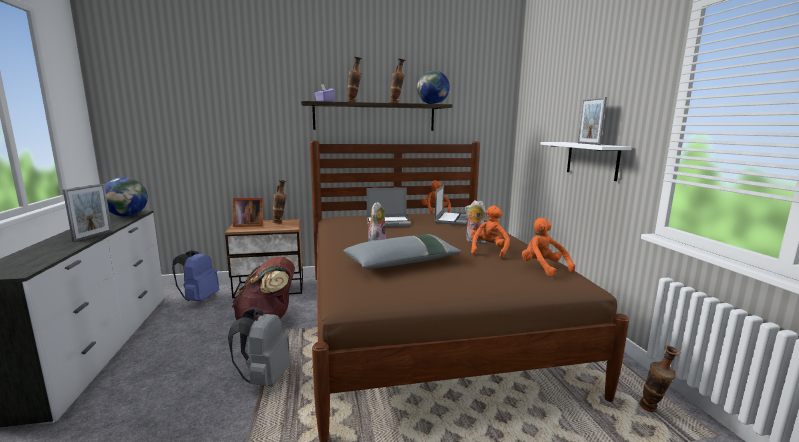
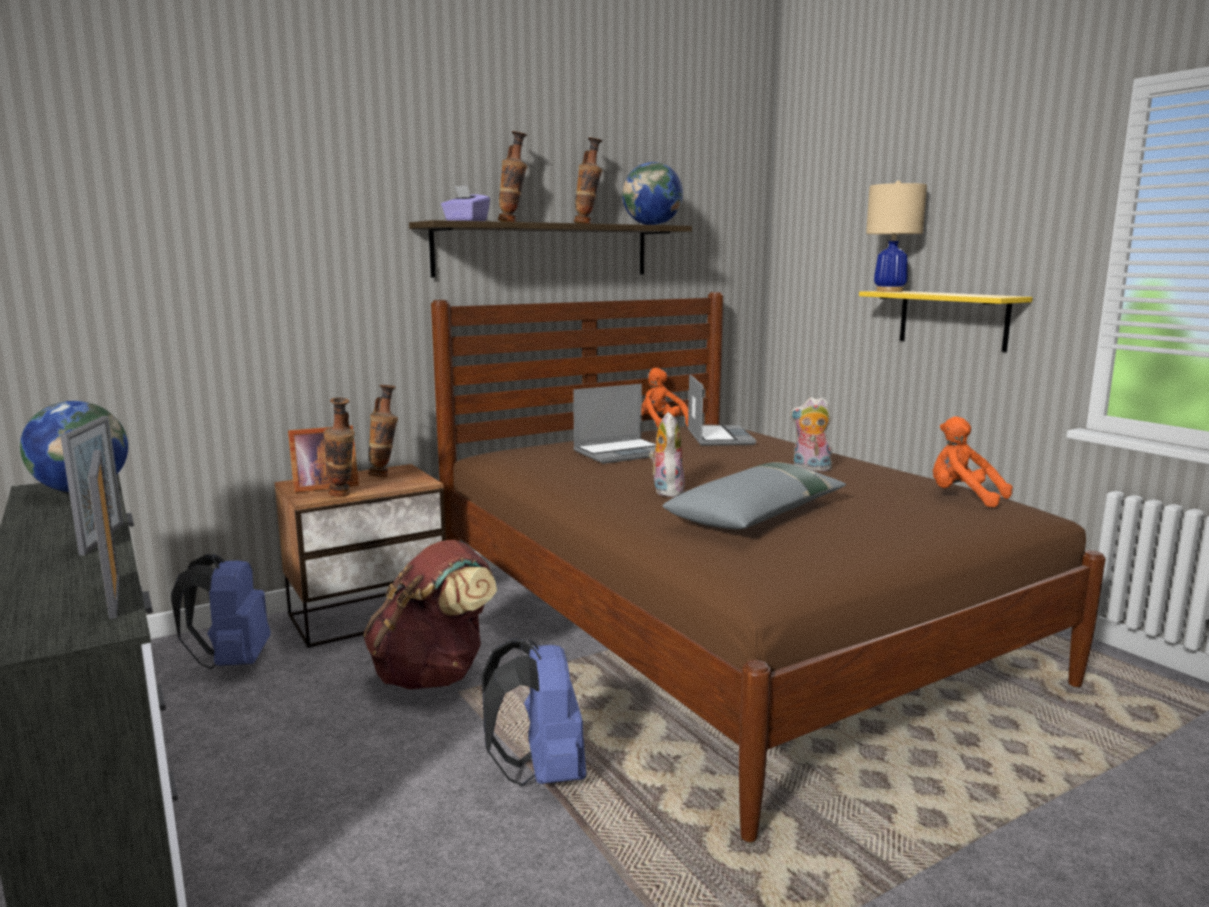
camera: 20 degrees left, 0 degrees up
(264, 379) = (541, 773): grey backpack -> blue backpack
(489, 251) = (855, 481): orange plush toy -> none
(557, 142) = (889, 291): none -> beige table lamp
(588, 144) = (953, 293): picture frame -> picture frame (114, 597)
(592, 160) = (953, 319): white shelf -> yellow shelf
(653, 411) = (1134, 687): vase -> vase (342, 496)

